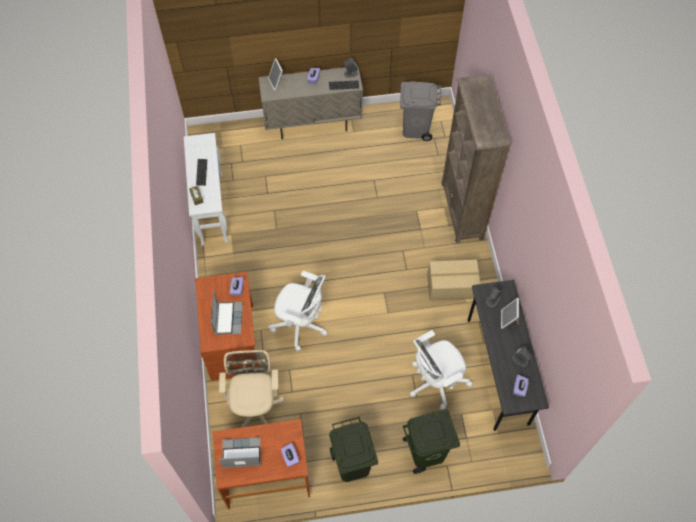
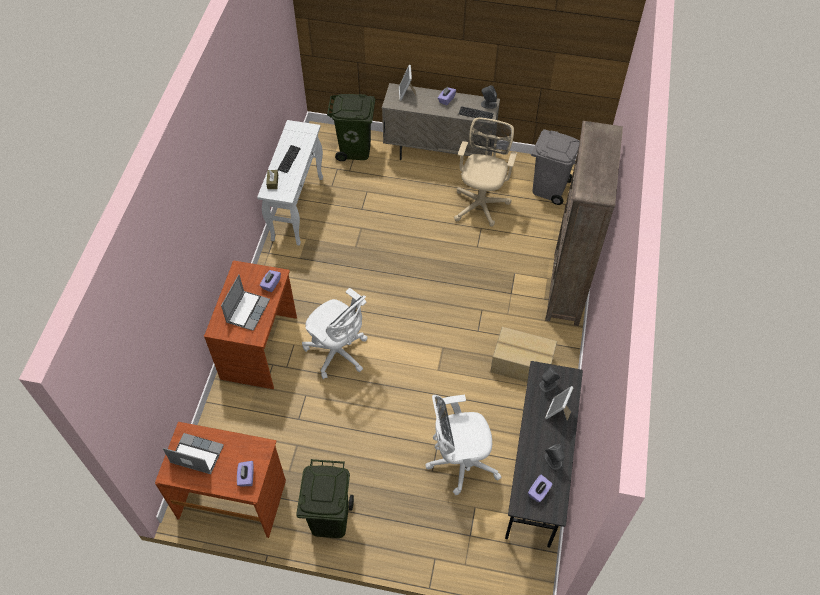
camera: 20 degrees right, 5 degrees down
(255, 409) = (252, 424): beige office chair -> beige office chair (481, 203)
(426, 452) = (417, 536): green trash can -> green trash can (355, 150)

